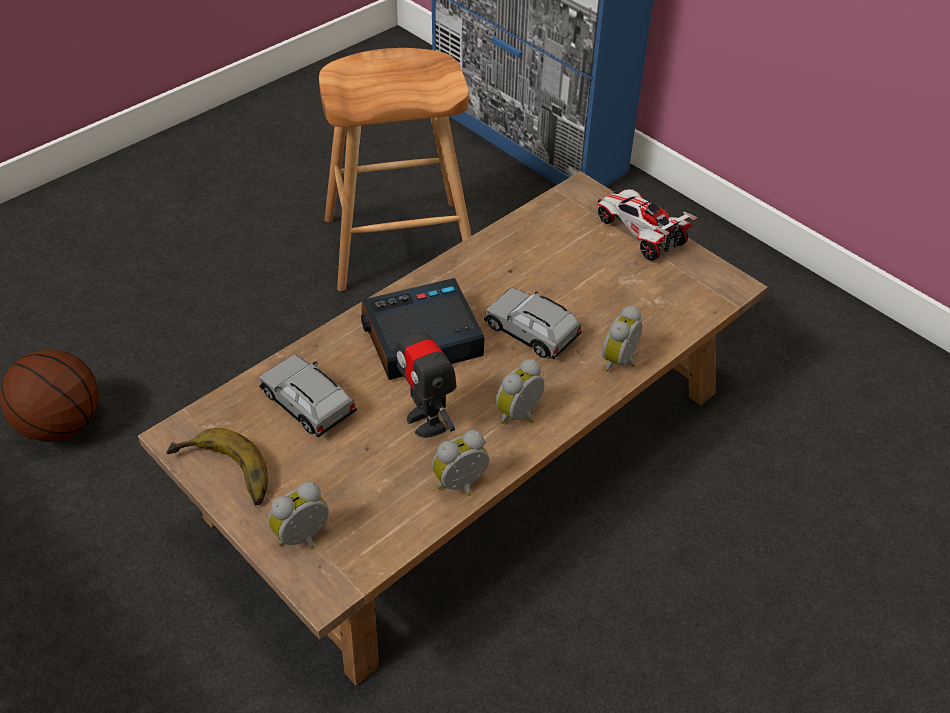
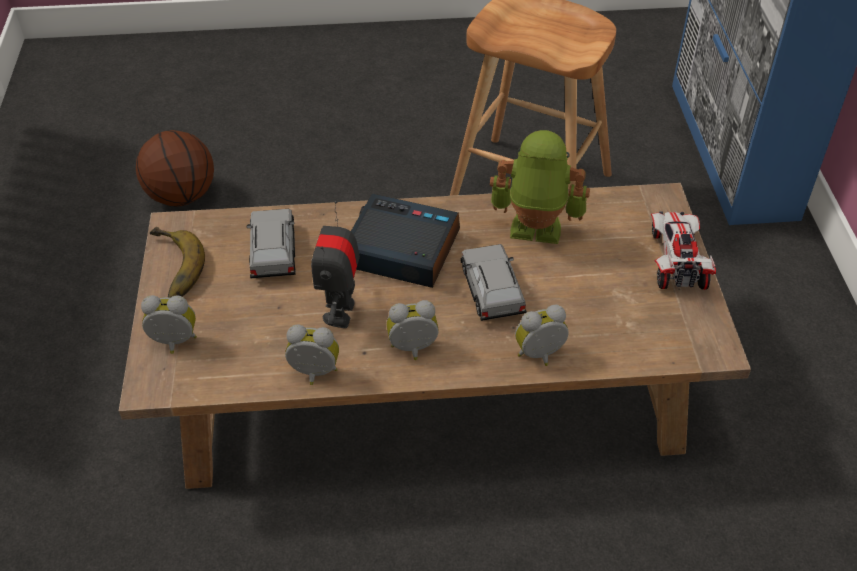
camera: 40 degrees right, 0 degrees up
(513, 266) = (534, 232): none -> toy robot

